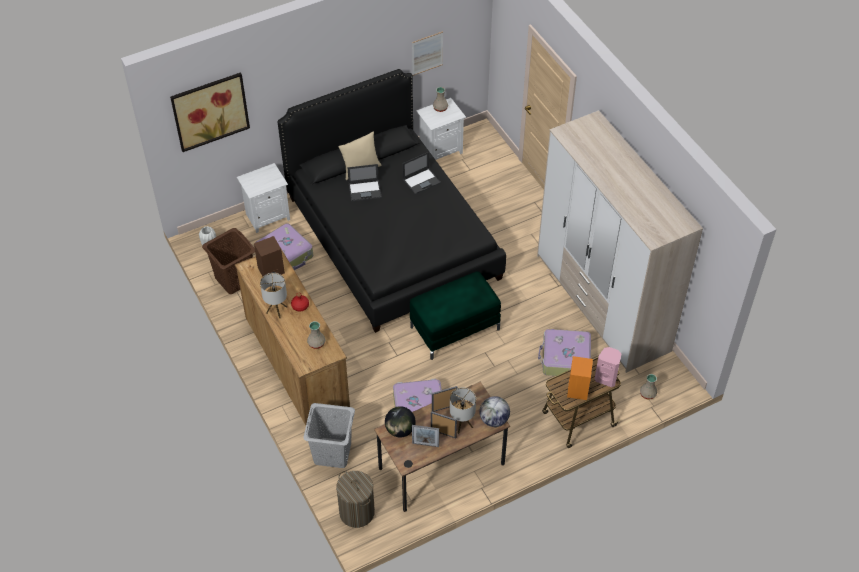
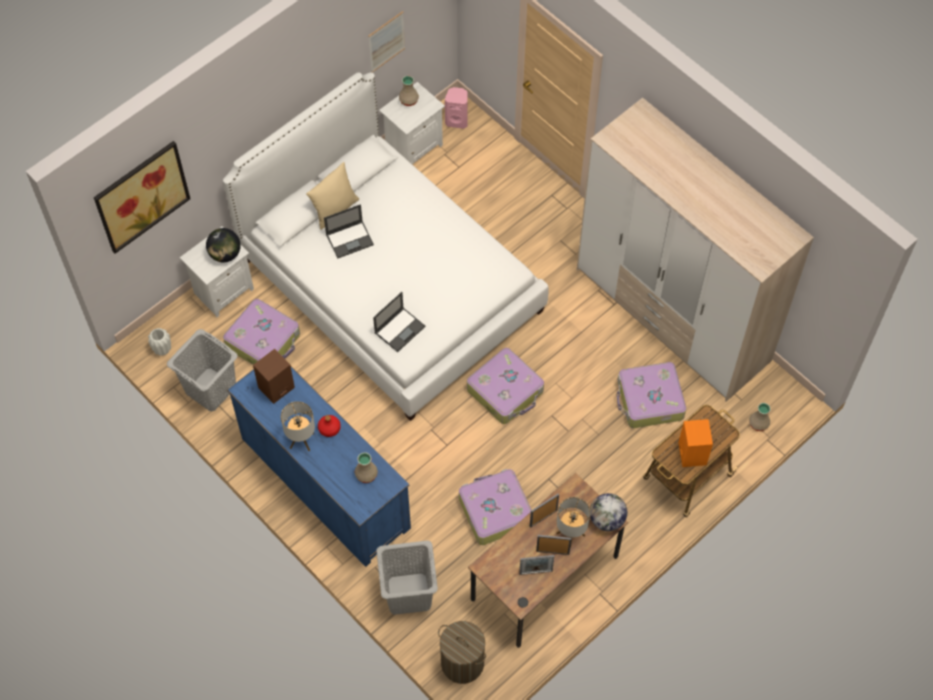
camera: 15 degrees left, 10 degrees up
(235, 279) = (211, 389): brown laundry basket -> grey laundry basket
(296, 361) = (325, 482): brown dresser -> blue dresser
(392, 237) = (391, 284): black bed -> white bed
(400, 430) = (500, 560): globe -> globe (225, 254)
(422, 181) = (417, 209): laptop -> laptop (400, 329)
(455, 328) = (506, 391): green ottoman -> suitcase
(606, 378) = (721, 430): pink speaker -> pink speaker (457, 120)

